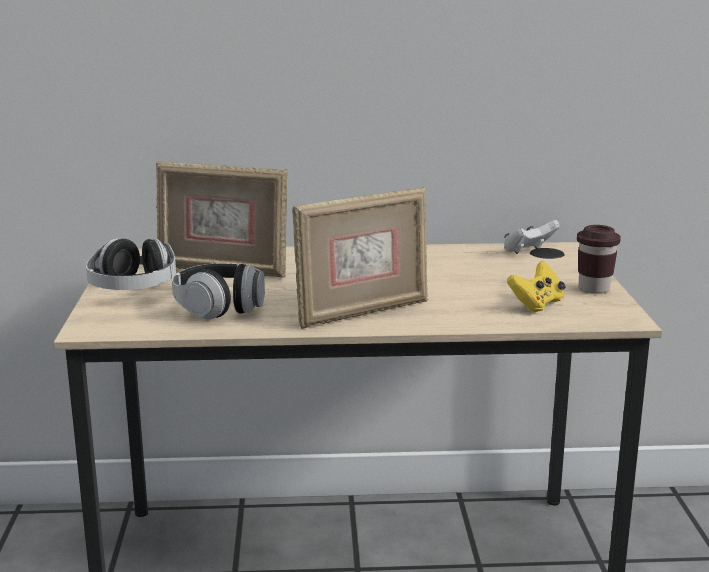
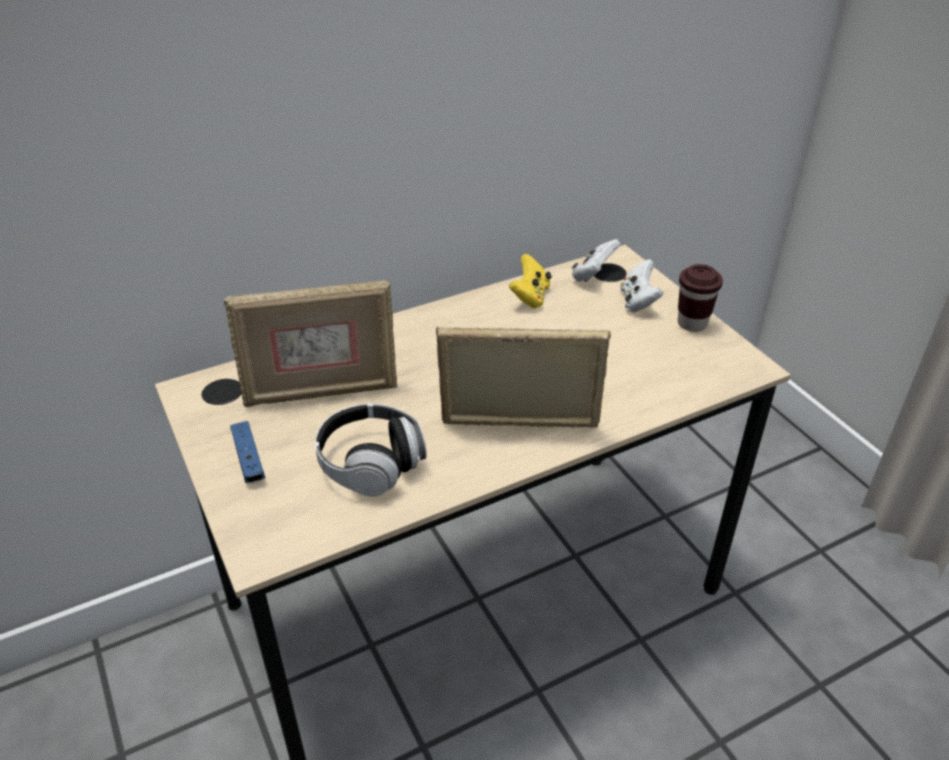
camera: 25 degrees left, 20 degrees up
(133, 290) = (249, 459): headphones -> blue game controller
(362, 312) = (520, 428): picture frame -> picture frame turned 120 degrees counterclockwise
(536, 304) = (664, 365): yellow game controller -> yellow game controller (530, 296)
(555, 270) = (638, 301): none -> white game controller

